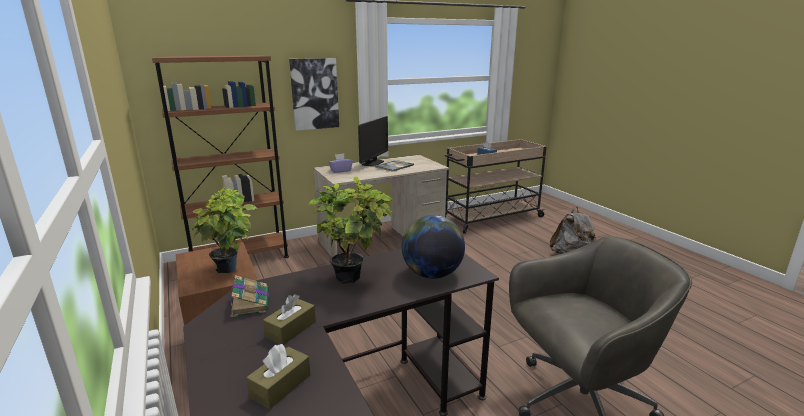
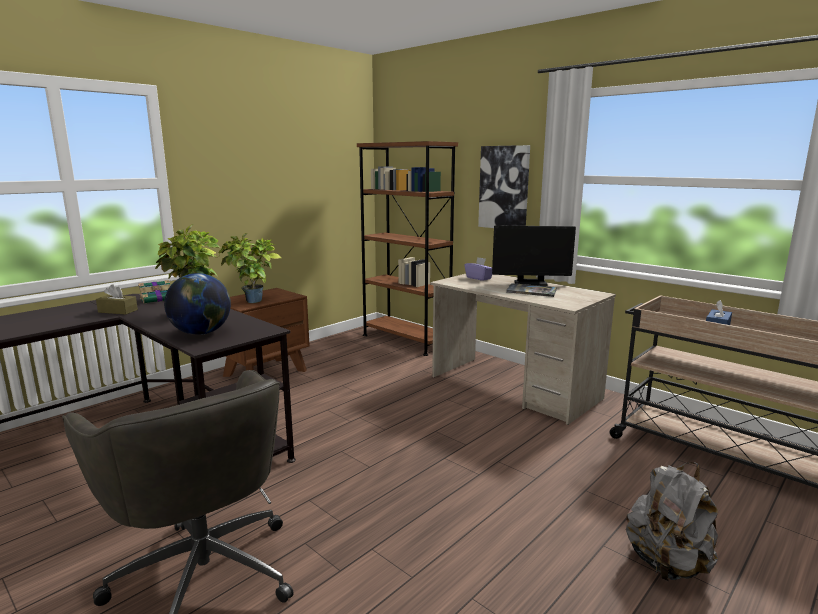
camera: 70 degrees right, 5 degrees down
(280, 386) = (52, 318): brown tissue box -> none

